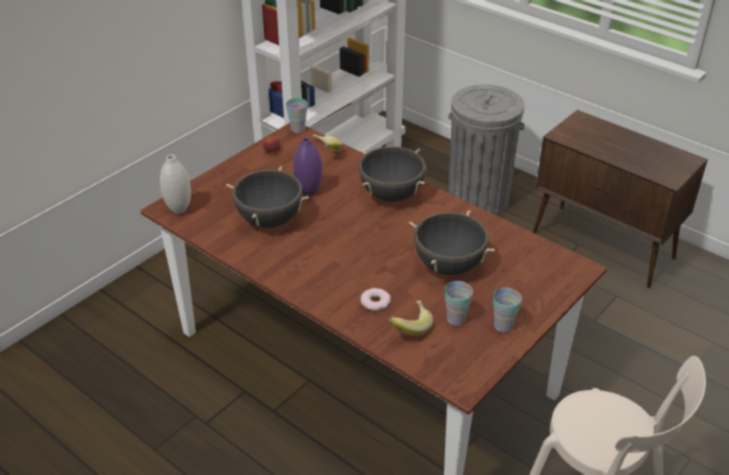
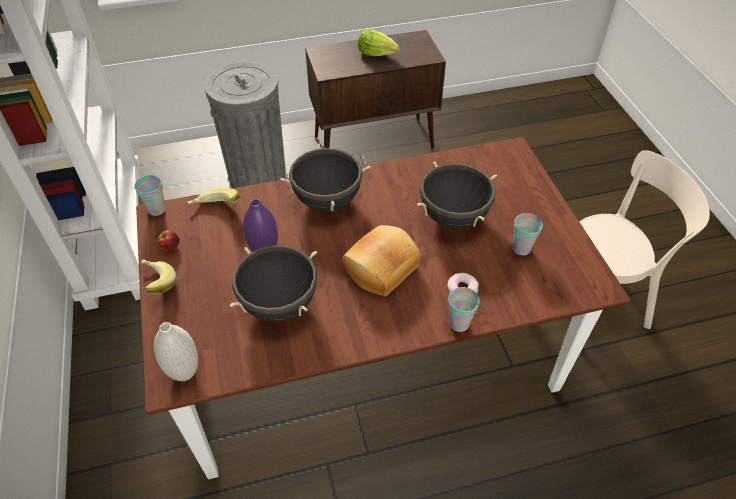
camera: 55 degrees left, 10 degrees up
(351, 251) = (380, 268): none -> bread
(409, 327) = (510, 282): banana -> banana (156, 285)
(503, 326) = (548, 226): cup -> cup (459, 323)
(626, 148) = (377, 53): none -> lettuce

